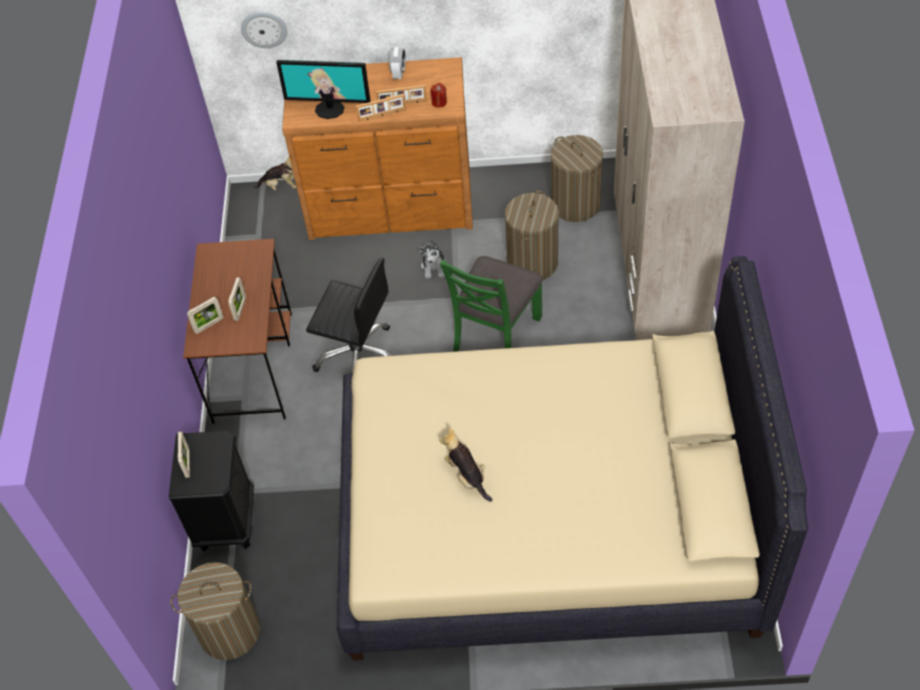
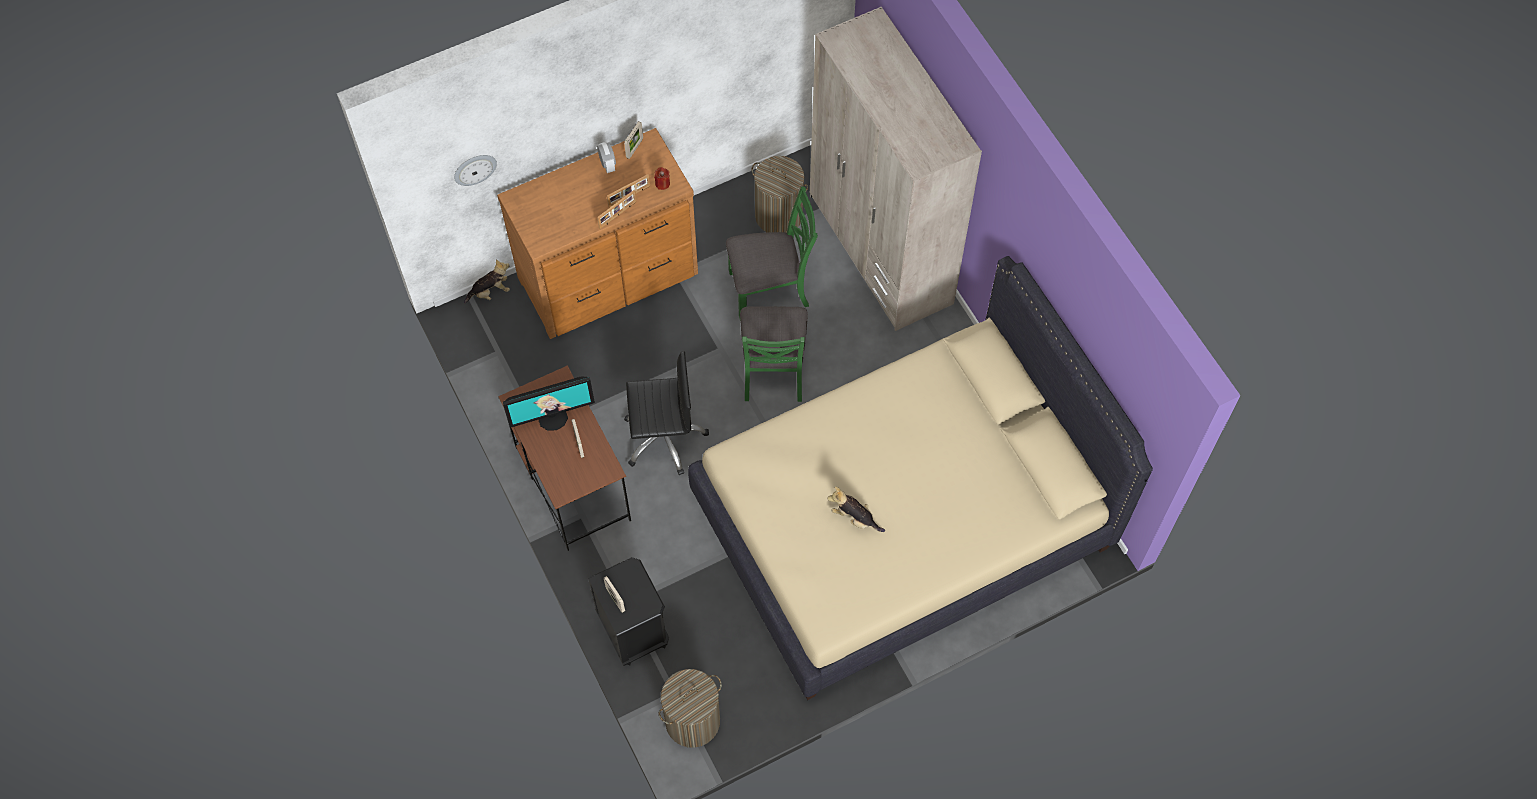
camera: 30 degrees left, 10 degrees up
(209, 325) = (560, 470): picture frame -> picture frame (634, 148)
(330, 109) = (565, 224): monitor -> monitor (553, 417)
(434, 267) = (683, 324): plush toy -> none
(532, 263) = (770, 288): laundry basket -> green chair

